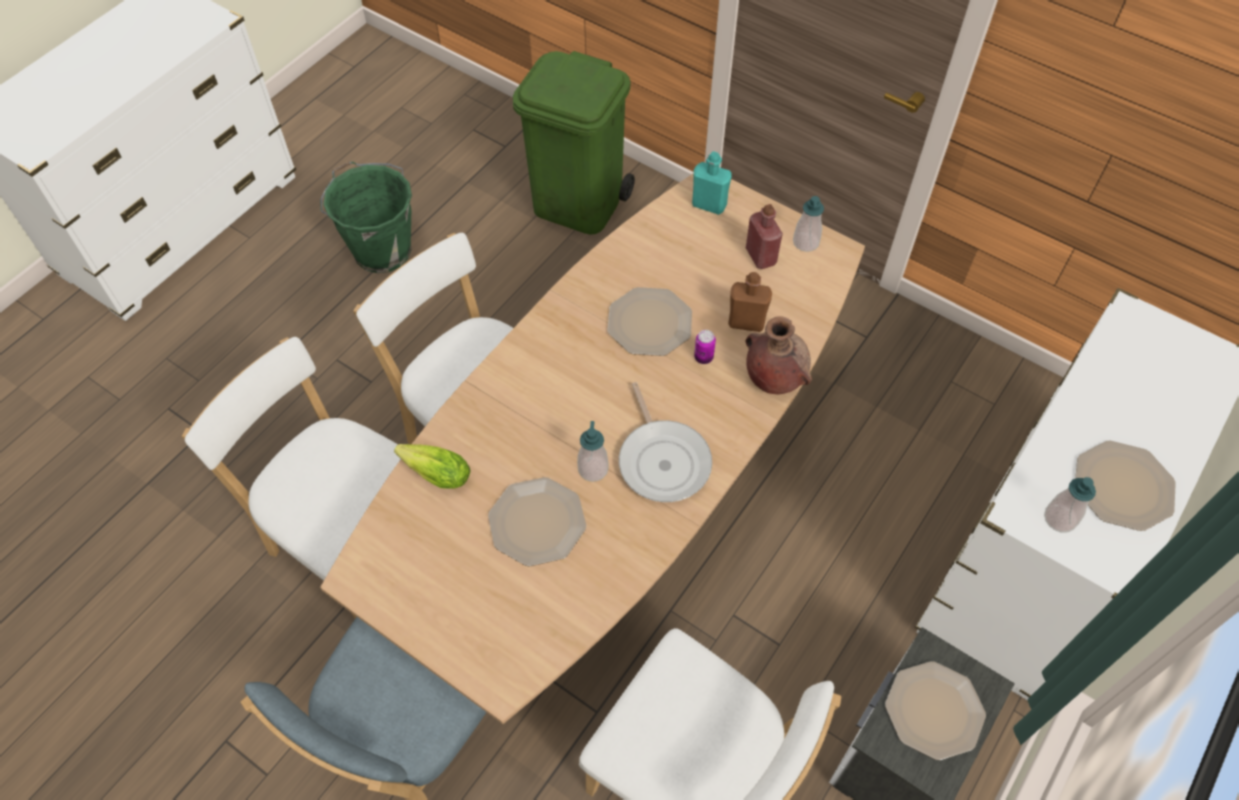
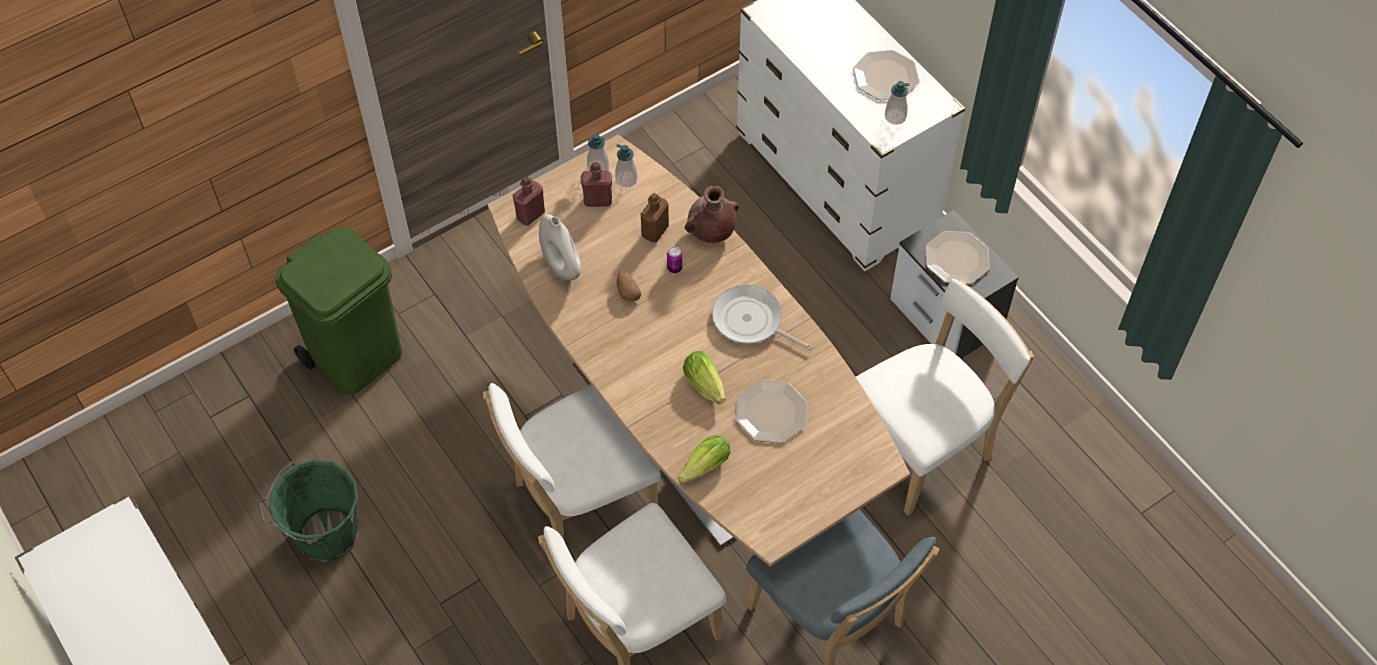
camera: 70 degrees left, 0 degrees up
(548, 441) = (706, 386): none -> lettuce
(593, 469) = (741, 366): soap dispenser -> soap dispenser (626, 179)
(649, 323) = (627, 291): plate -> potato
(654, 253) = (561, 266): none -> white vase
(663, 460) = (751, 321): frying pan -> frying pan turned 150 degrees counterclockwise
(709, 205) = (530, 215): turquoise bottle -> red bottle

